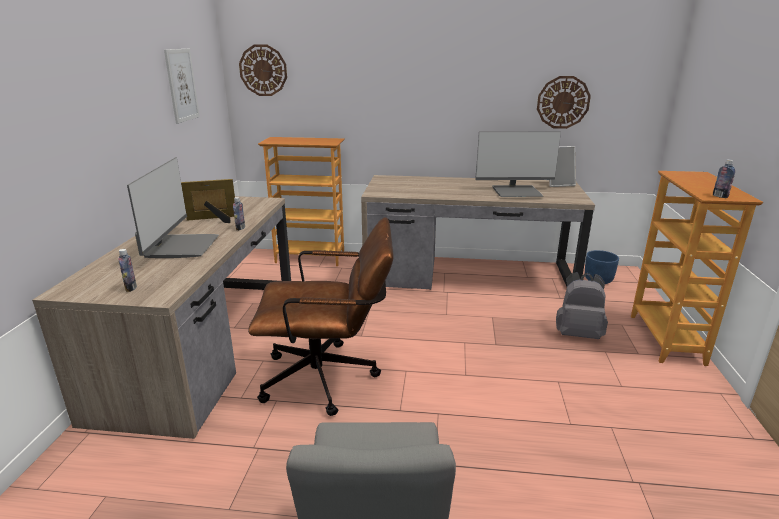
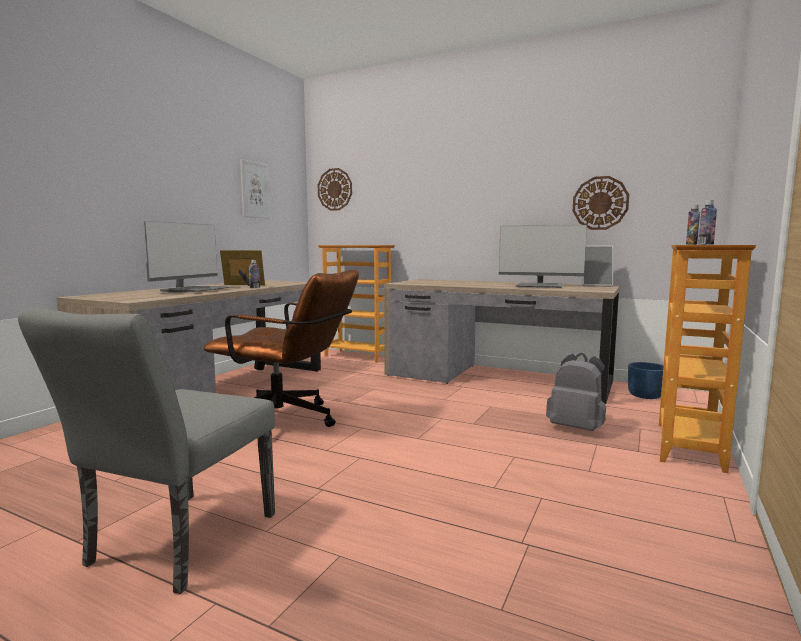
camera: 20 degrees right, 15 degrees down
(131, 288) = (123, 297): bottle -> bottle (691, 244)

